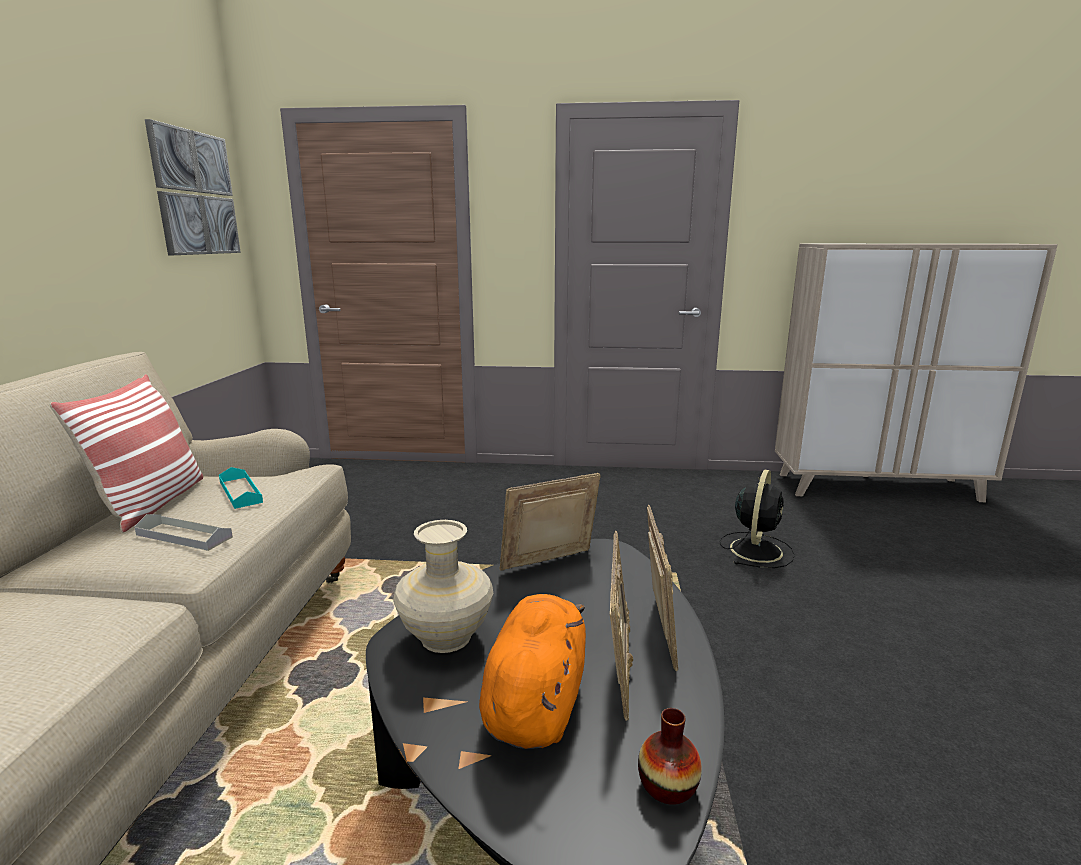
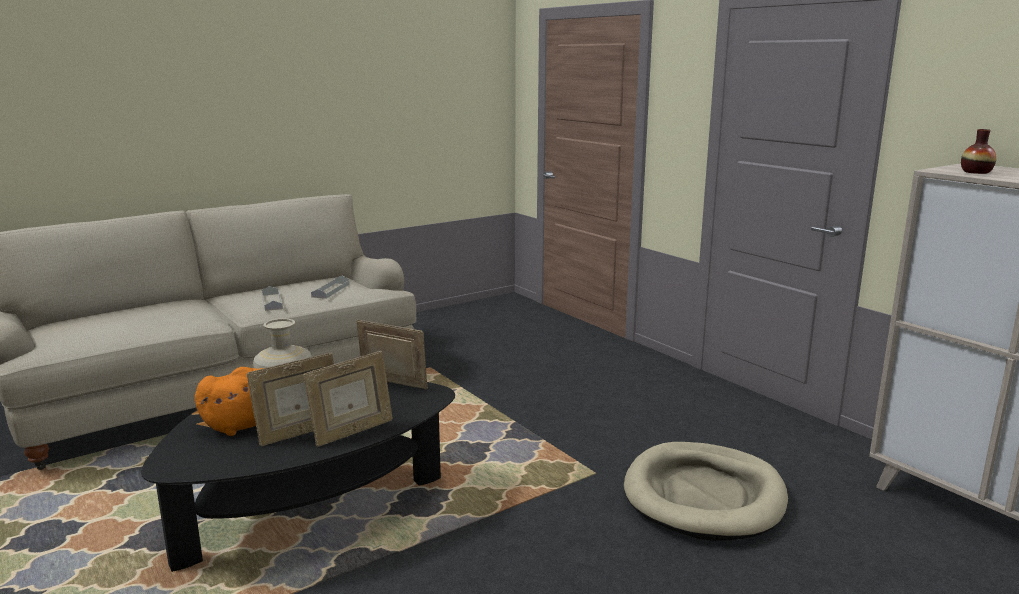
camera: 50 degrees right, 0 degrees up
(152, 503) = (296, 284): pillow -> none
(195, 193) = (460, 81): picture -> none
(240, 492) = (331, 290): turquoise tray -> grey tray
(667, 786) = (222, 466): vase -> vase (976, 172)
(756, 549) = (704, 496): black fan -> beige dog bed

